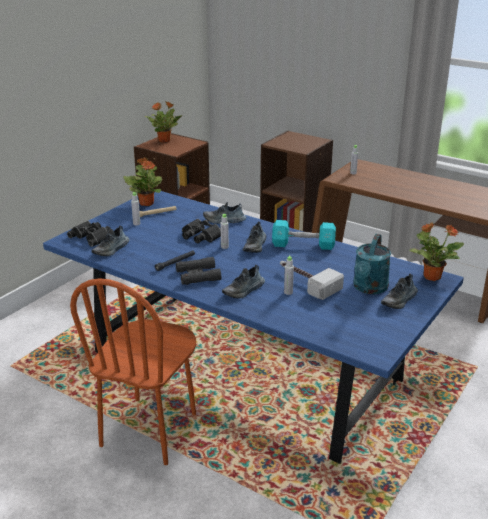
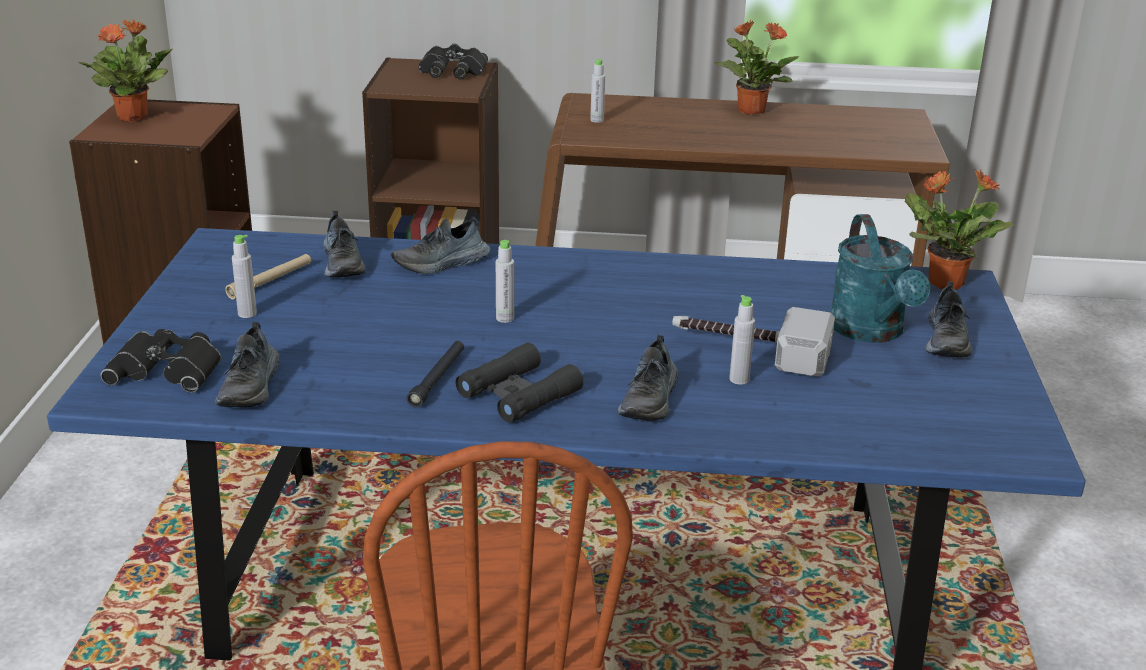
camera: 30 degrees left, 0 degrees up
(146, 203) = (220, 263): potted plant -> potted plant (750, 110)
(200, 235) = (426, 307): black binoculars -> black binoculars (452, 71)
(255, 246) = (567, 302): shoe -> shoe (344, 264)
(303, 245) = (656, 277): turquoise dumbbell -> none

